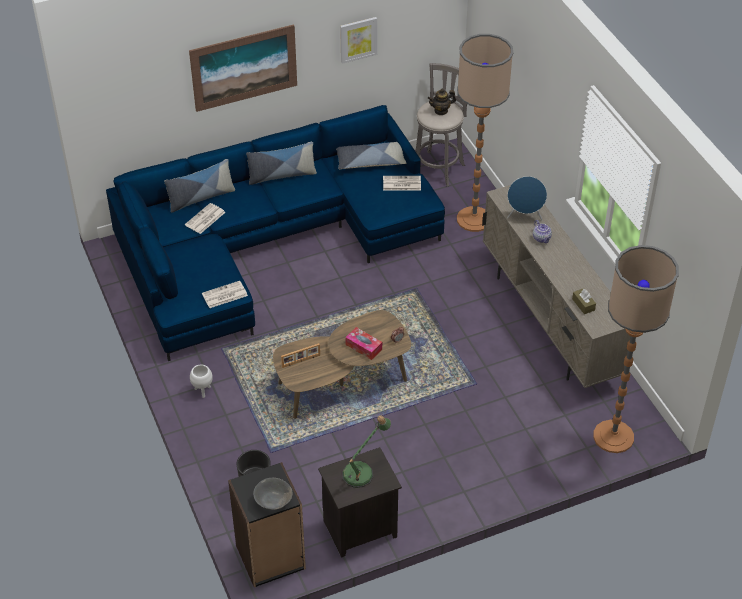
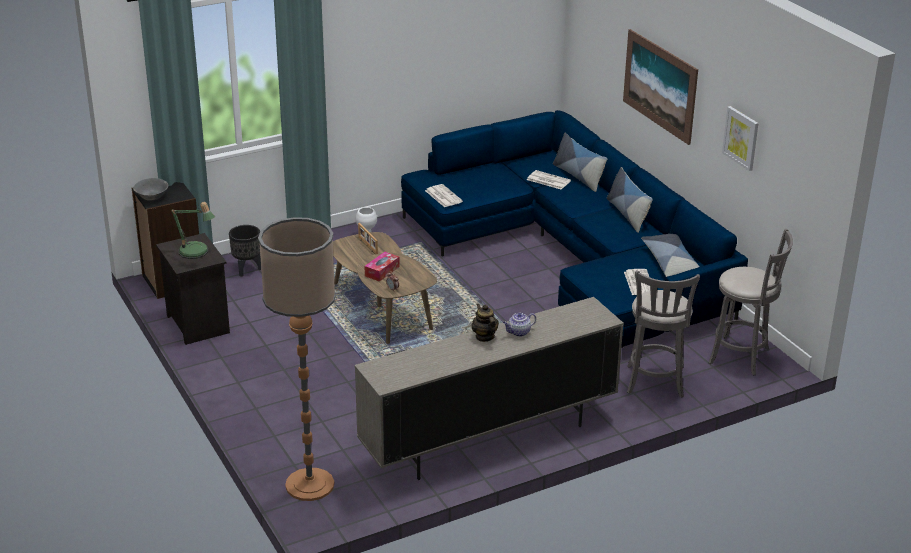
camera: 85 degrees right, 15 degrees down
(441, 111) = (750, 278): teapot -> teapot (484, 337)
(474, 219) = (654, 383): floor lamp -> grey stool
(524, 216) = (555, 321): blue speaker -> none
(583, 304) = (409, 359): brown tissue box -> none

